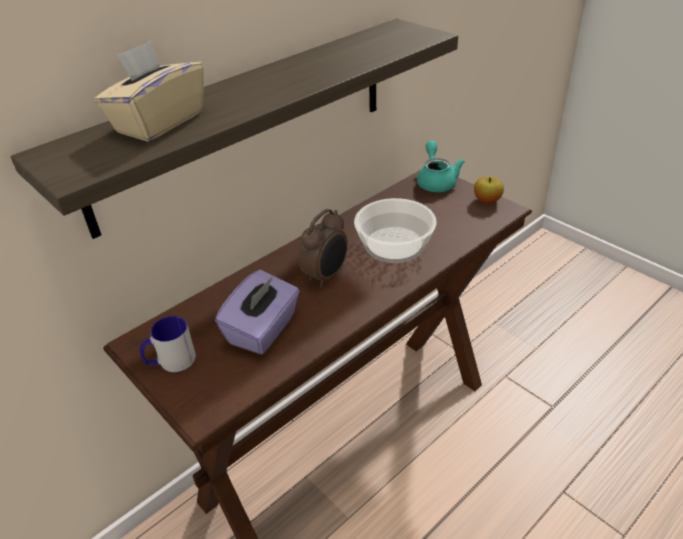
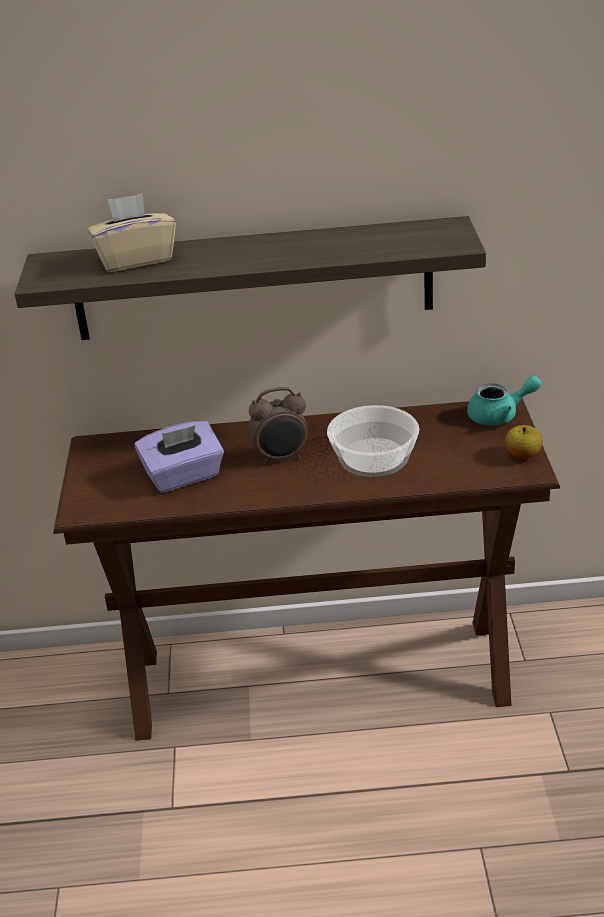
camera: 40 degrees right, 5 degrees down
(171, 362) = (99, 468): mug -> none
(436, 181) = (500, 416): turquoise teapot -> turquoise teapot turned 45 degrees clockwise

